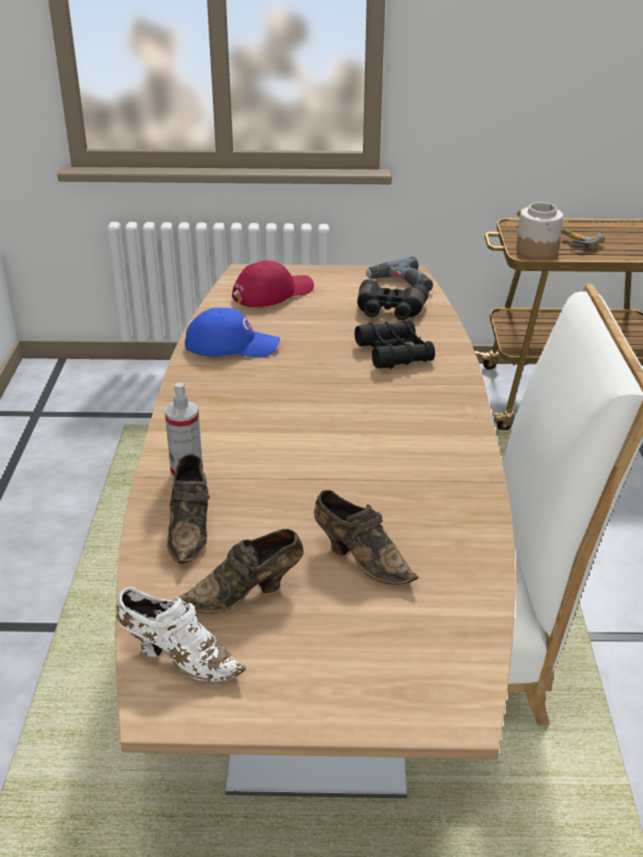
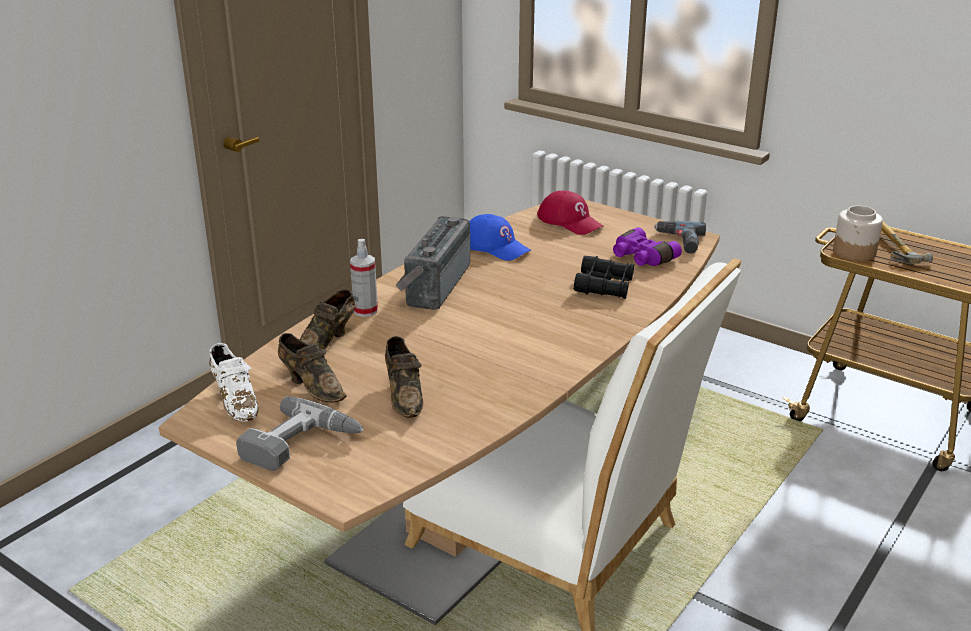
camera: 35 degrees right, 5 degrees down
(222, 412) = (433, 284): none -> radio
(246, 593) = (312, 386): brown shoe -> brown shoe turned 150 degrees counterclockwise
(272, 293) = (570, 221): red cap -> red cap turned 45 degrees clockwise
(332, 676) = (302, 446): none -> power drill
(389, 312) = (641, 258): black binoculars -> purple binoculars

